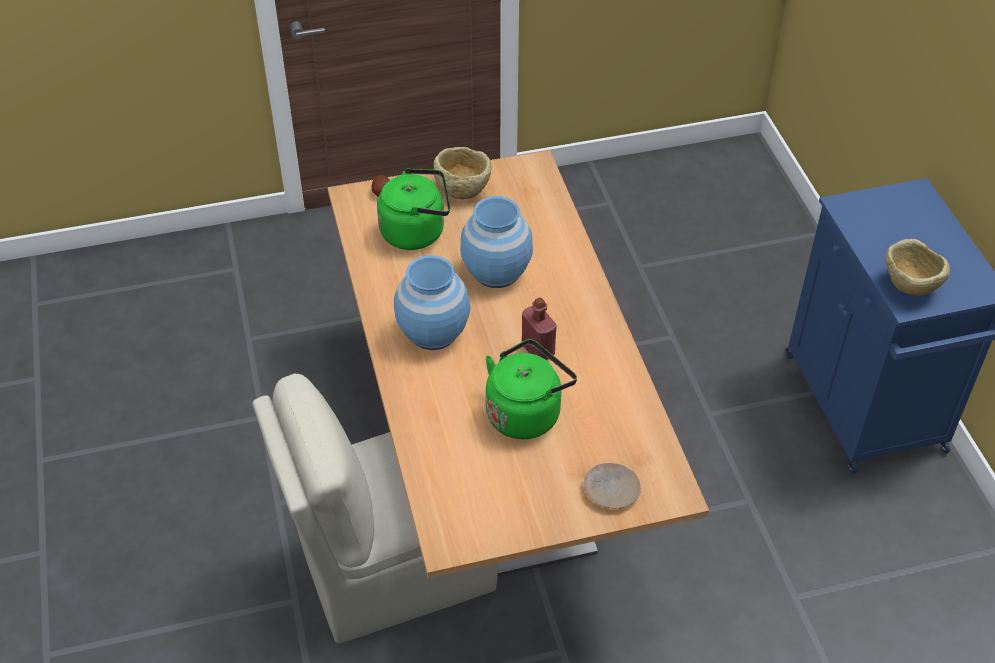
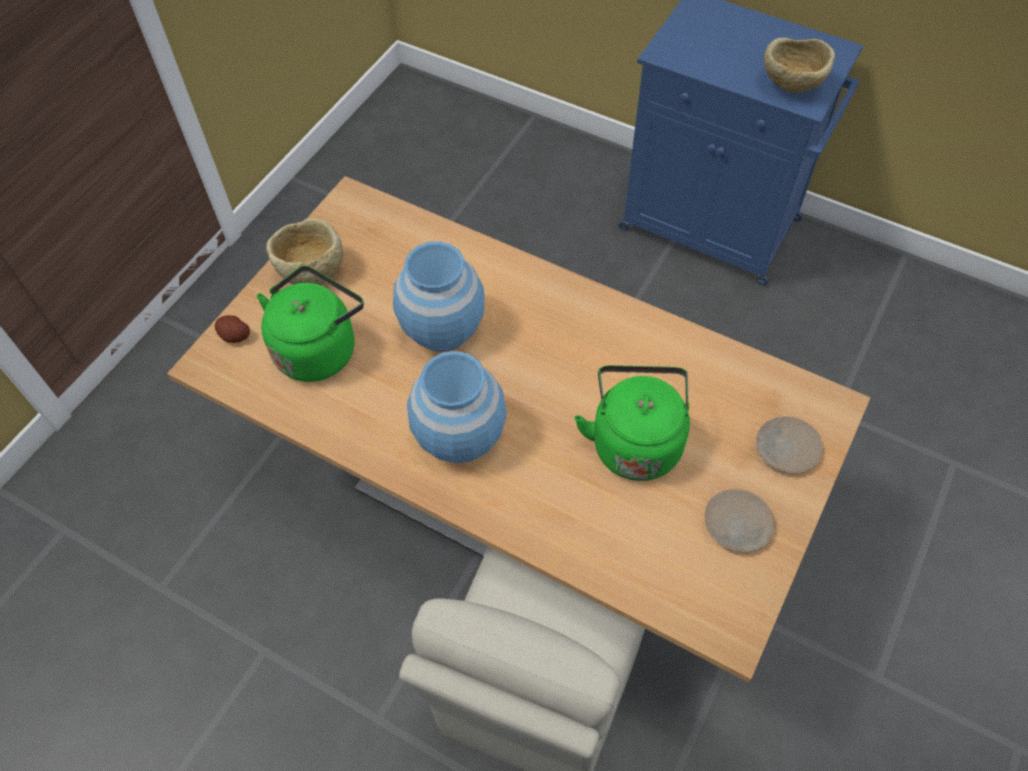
camera: 45 degrees left, 10 degrees up
(525, 500) = (737, 525): none -> beige plate
(538, 350) = (571, 373): red bottle -> none

